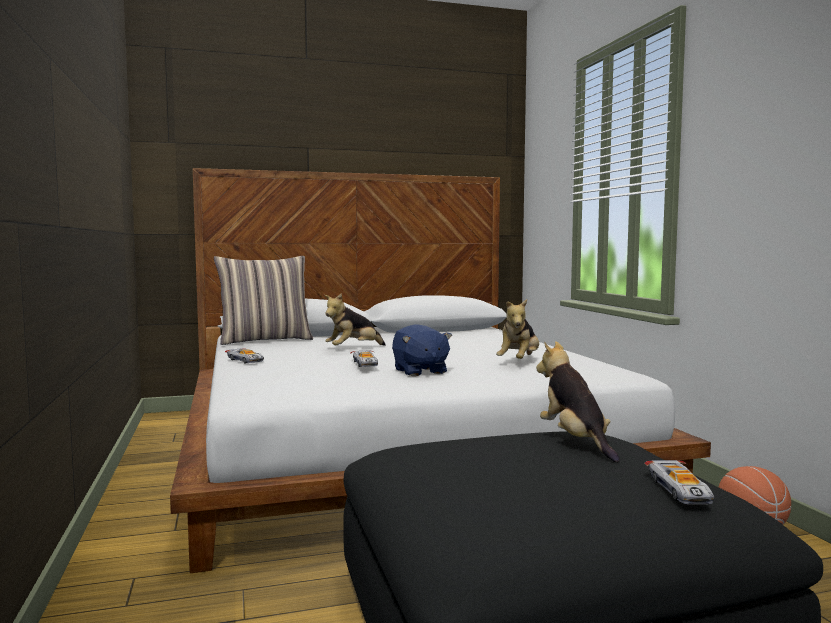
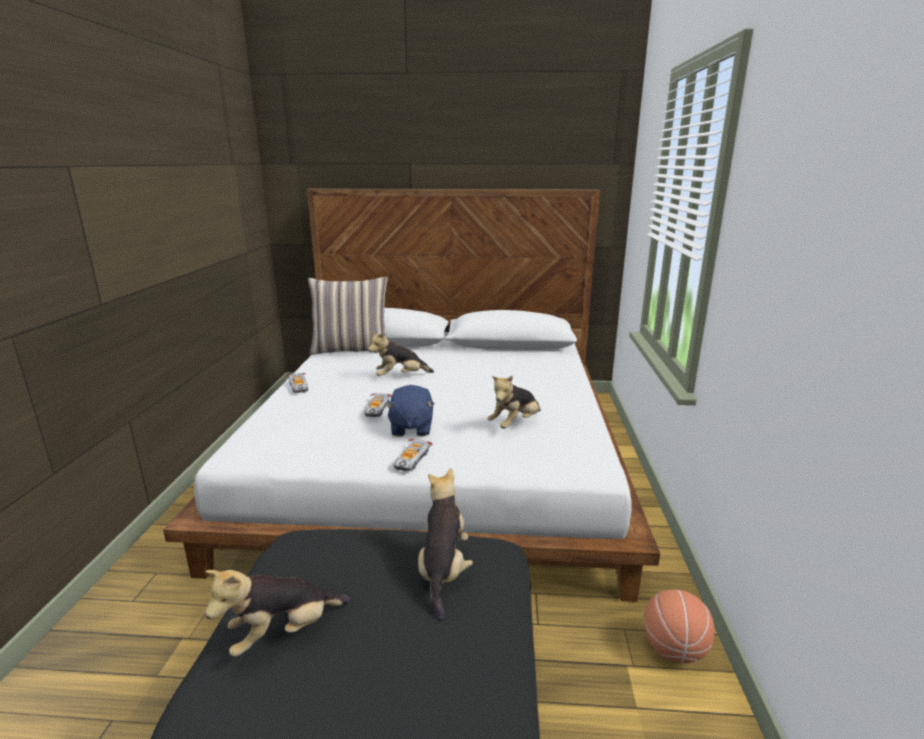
camera: 20 degrees right, 15 degrees up
(481, 488) = (283, 633): none -> plush toy
(680, 490) = (445, 688): toy car -> toy car (411, 459)

